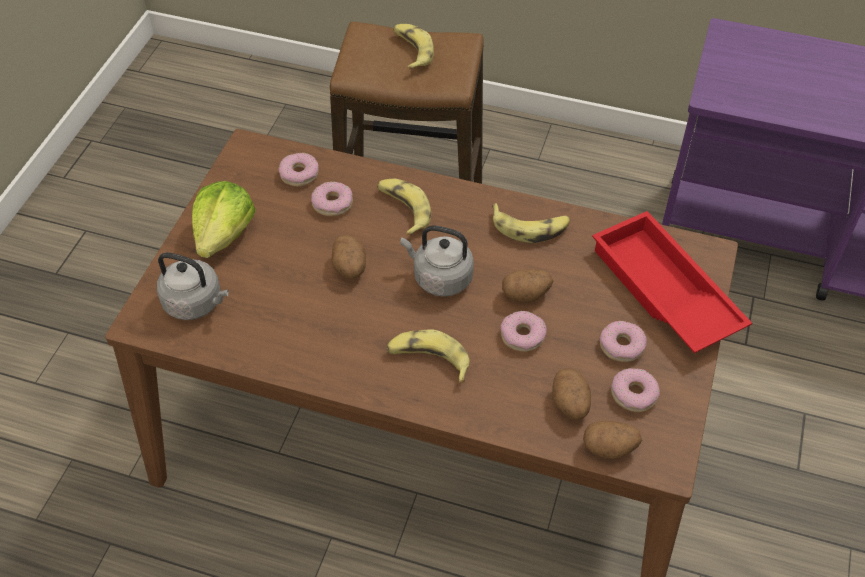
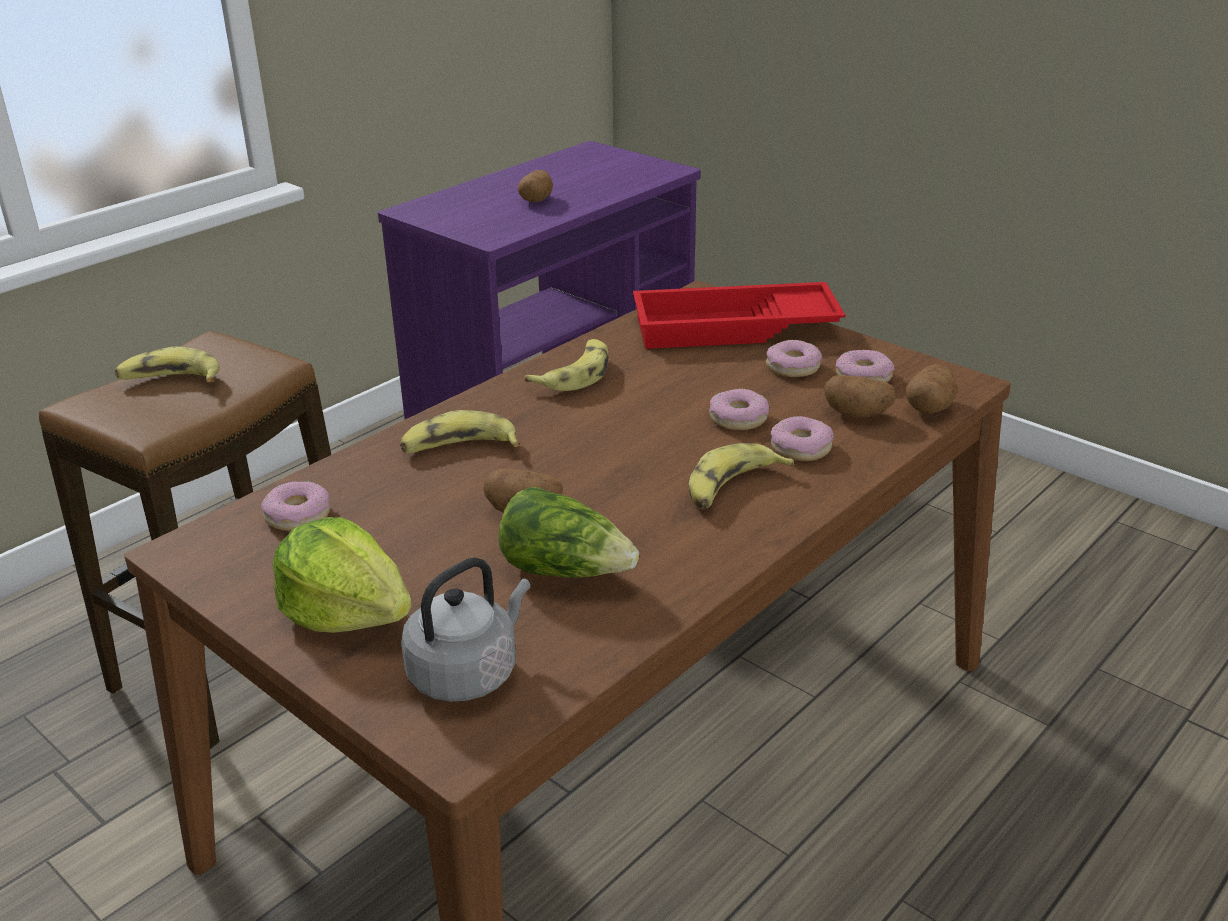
camera: 65 degrees left, 20 degrees down
(300, 309) = (566, 570): none -> lettuce
(332, 204) = (389, 500): donut -> donut (801, 448)
(439, 278) = (603, 450): grey kettle -> none
(526, 294) = (676, 401): potato -> potato (536, 200)

